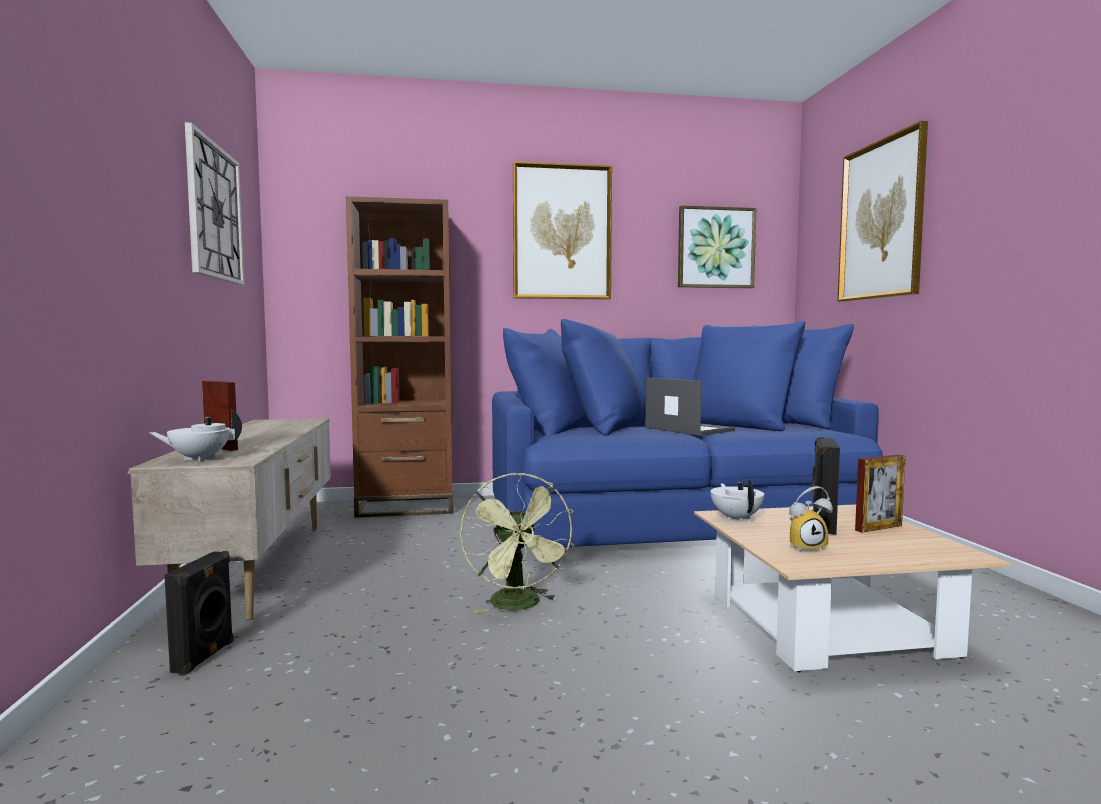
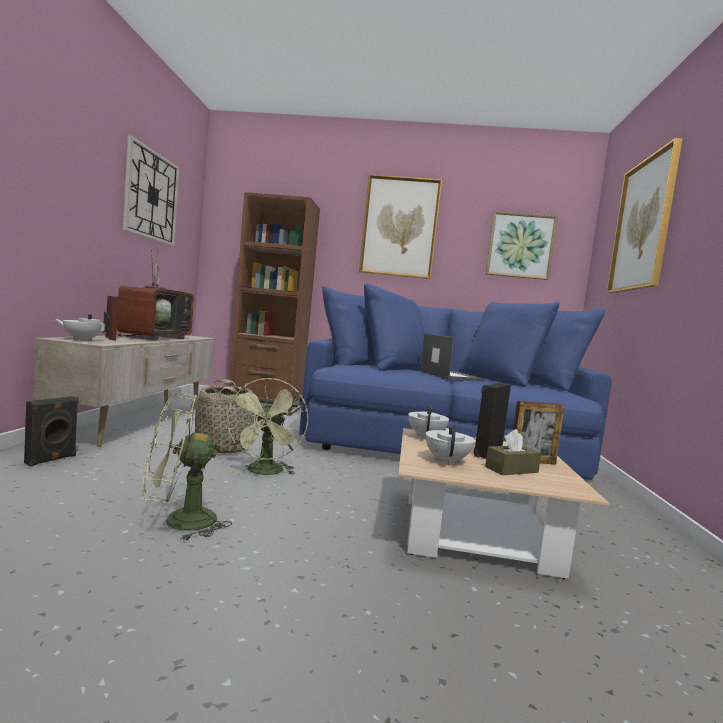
camera: 15 degrees right, 0 degrees up
(265, 433) = (155, 337): none -> television
(422, 579) = (223, 446): none -> basket
(498, 704) = (178, 522): none -> green fan
(806, 547) = (447, 461): alarm clock -> white teapot
(877, 543) = (511, 469): none -> brown tissue box

